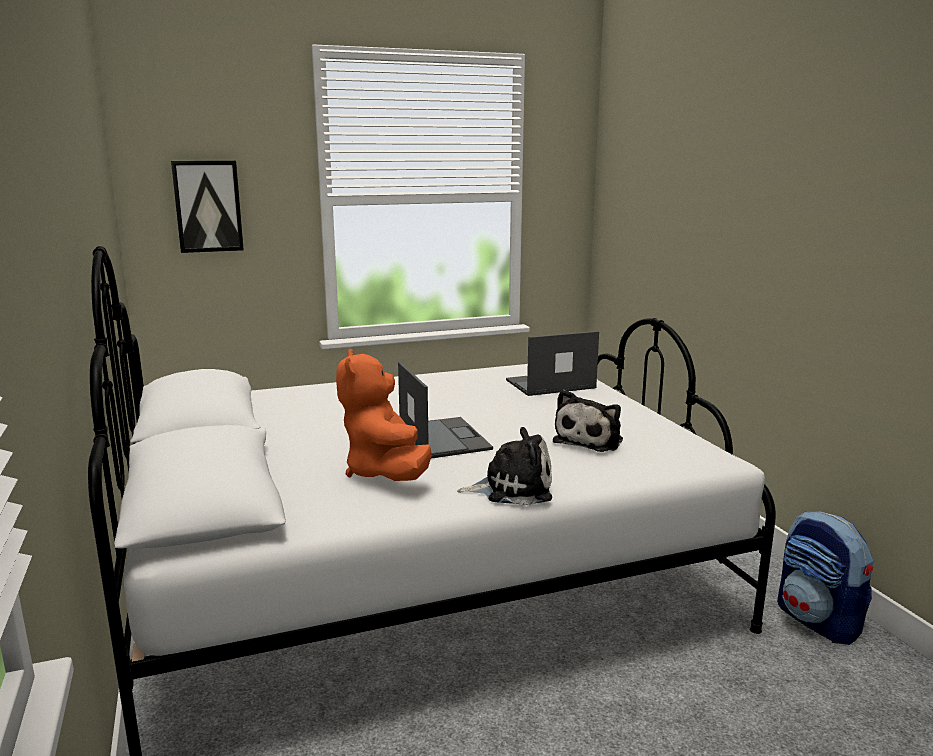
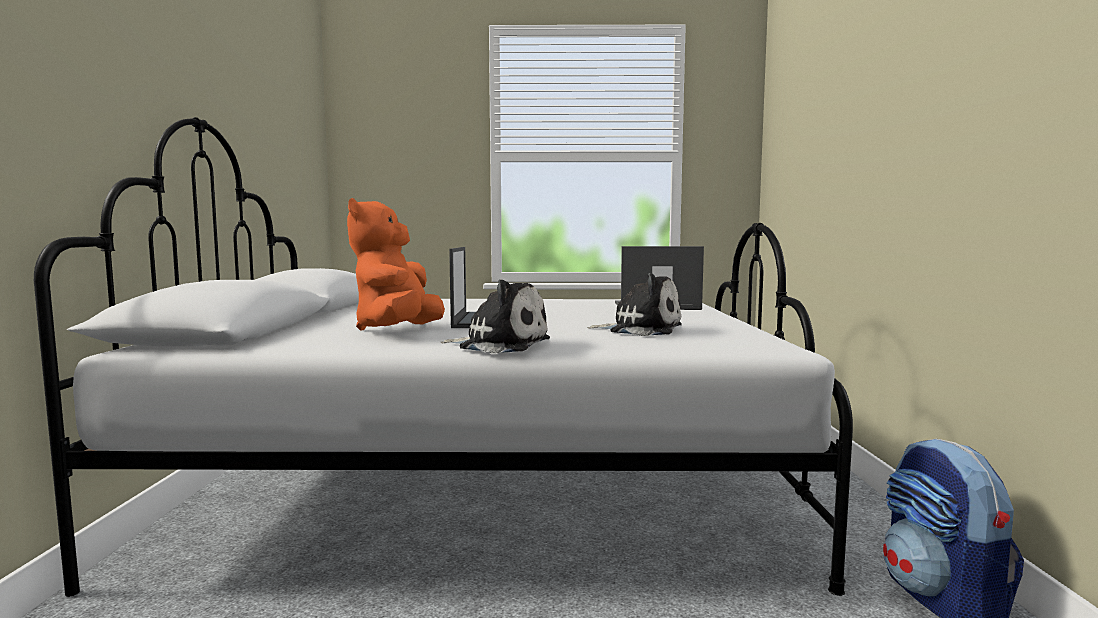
camera: 20 degrees right, 10 degrees down
(208, 206) = (396, 160): picture -> none
(590, 440) = (641, 330): plush toy -> plush toy turned 120 degrees counterclockwise

